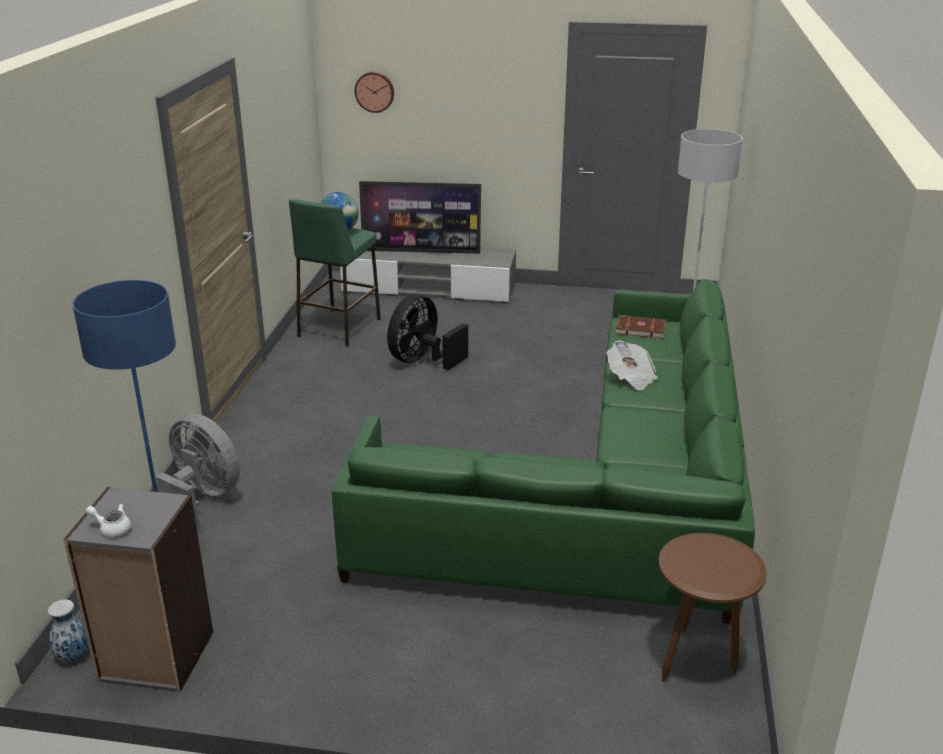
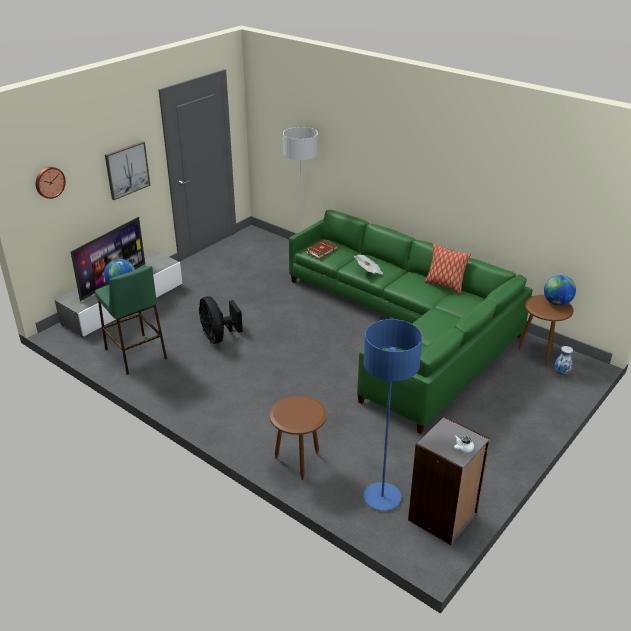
camera: 60 degrees left, 5 degrees up
(73, 657) = (423, 552): vase -> vase (562, 373)
(203, 498) = (299, 465): grey fan -> brown side table
(492, 118) = (127, 170): none -> picture
(680, 452) = (444, 285): none -> pillow
(733, 570) = (557, 303): none -> globe

